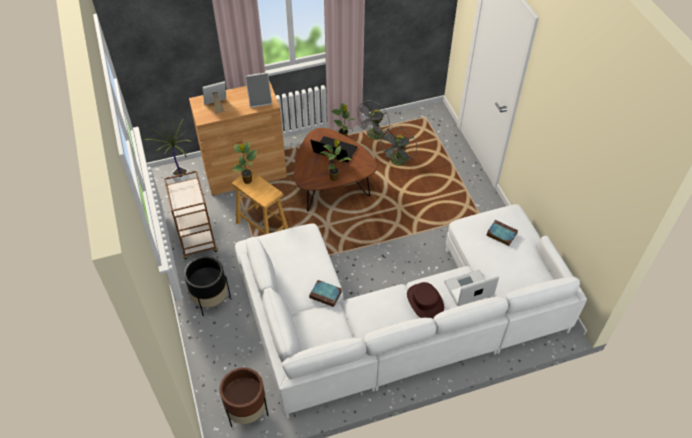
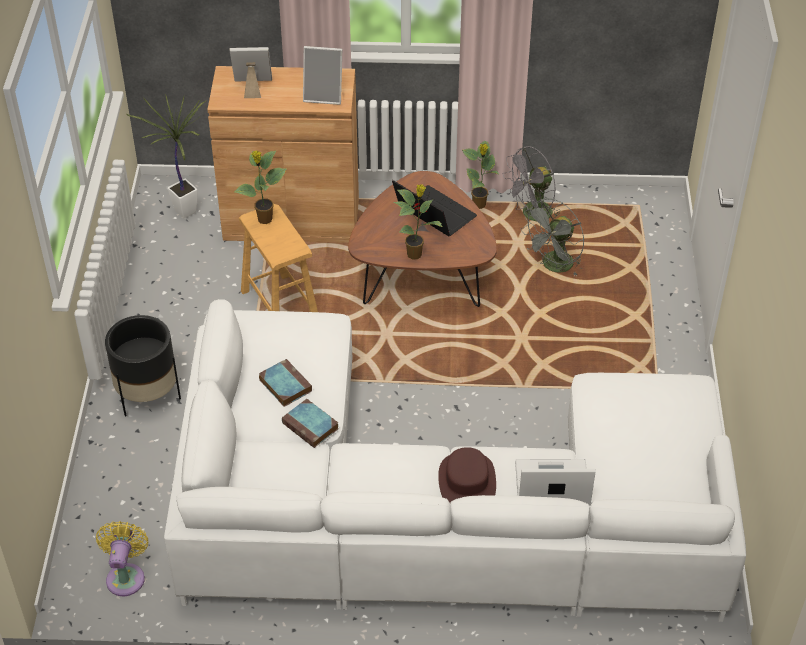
camera: 20 degrees right, 5 degrees down
(197, 240) = (169, 301): brown cart -> none
(247, 411) = (126, 576): brown planter -> yellow fan
(500, 234) = (652, 415): book -> book (284, 385)

